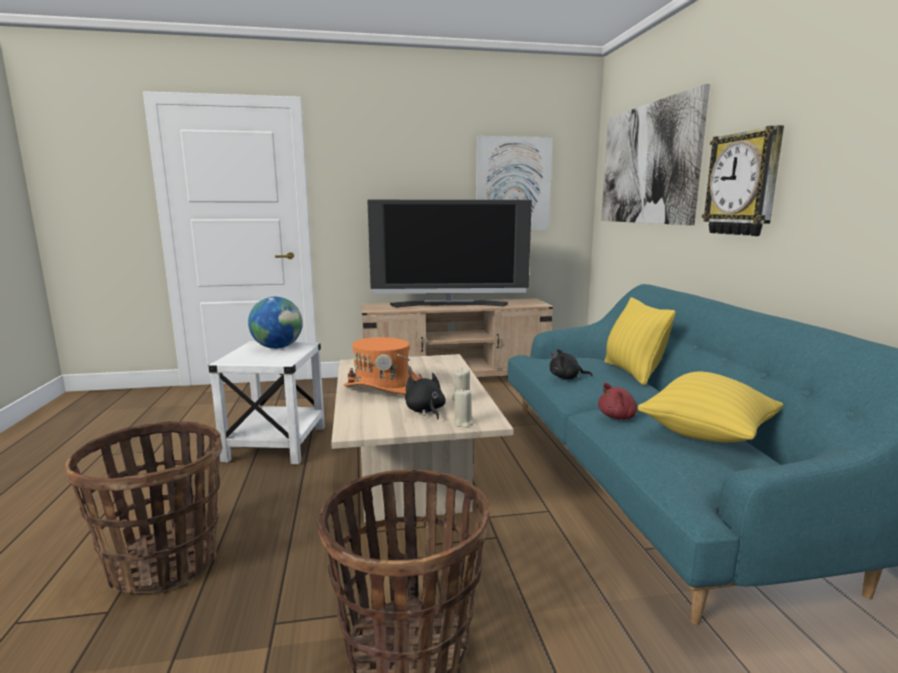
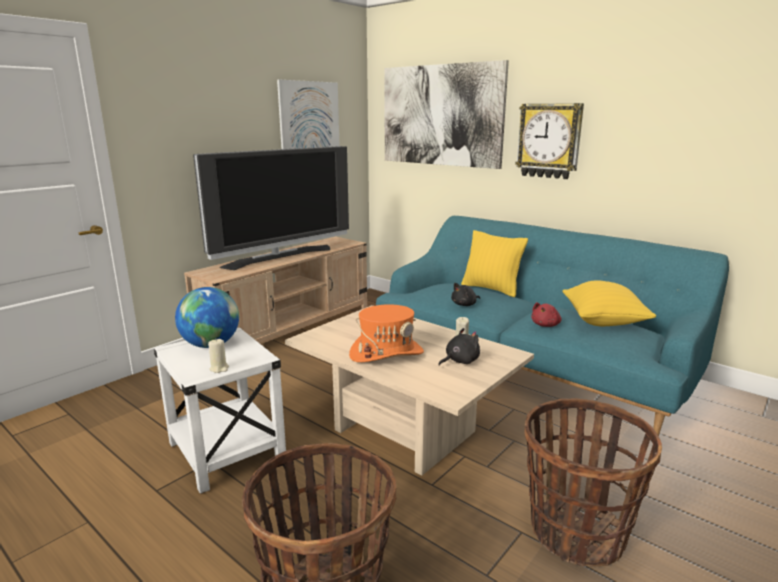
camera: 40 degrees left, 5 degrees up
(425, 411) = (460, 361): black plush toy -> black plush toy turned 120 degrees clockwise
(463, 423) = (501, 361): beige candle -> beige candle (219, 368)

